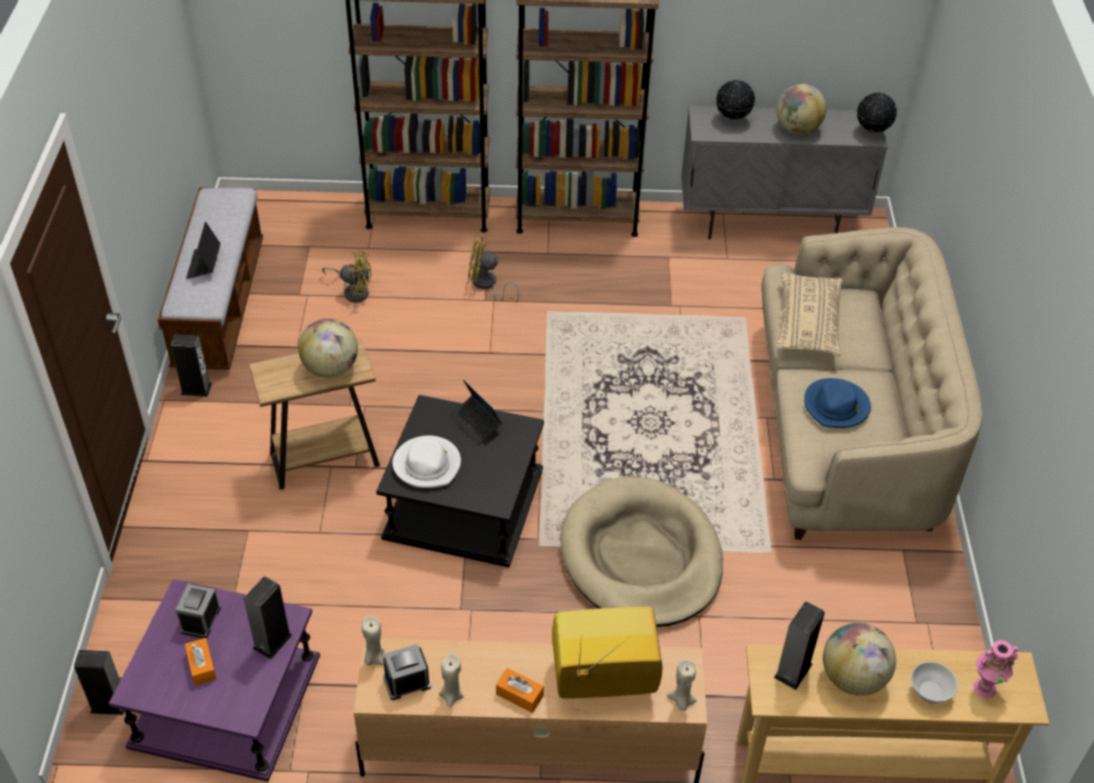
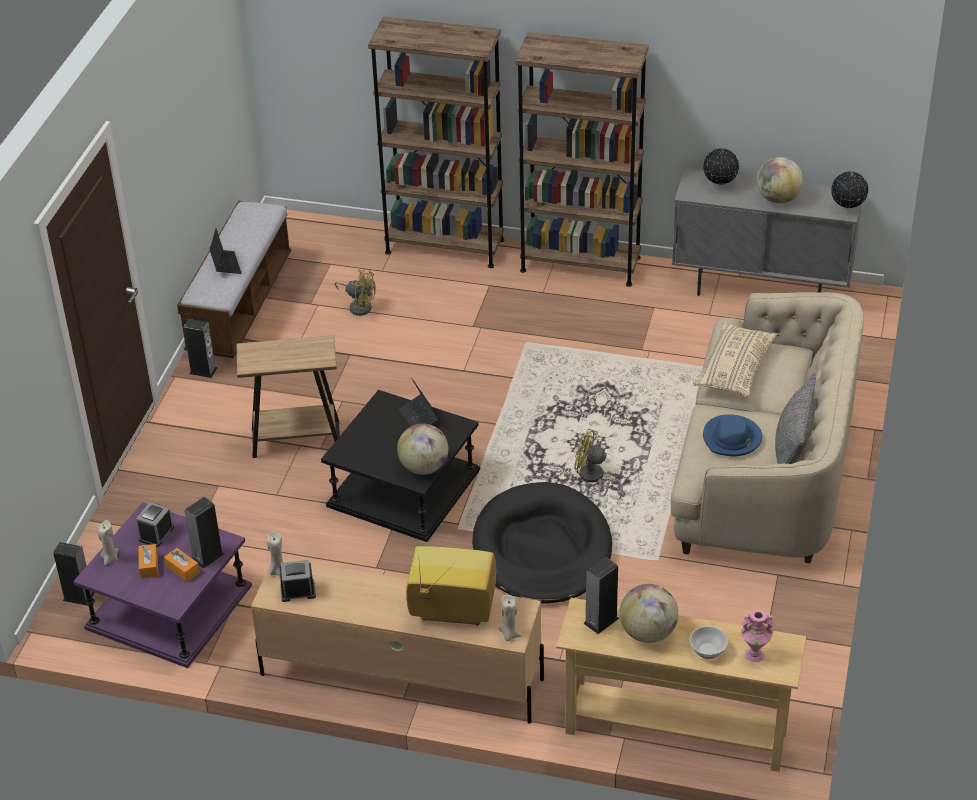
camera: 15 degrees right, 5 degrees down
(204, 265) = (225, 265): laptop -> laptop turned 150 degrees clockwise
(331, 368) = (302, 354): globe -> globe (424, 467)
(427, 464) = (369, 444): white hat -> none
(451, 695) = (329, 605): beige candle -> beige candle (110, 558)
(487, 285) = (479, 313): yellow fan -> yellow fan (593, 479)
(519, 695) = (382, 612): orange tissue box -> orange tissue box (182, 569)
(641, 557) = (542, 549): beige dog bed -> black dog bed
(901, 407) = (792, 447): none -> grey pillow

